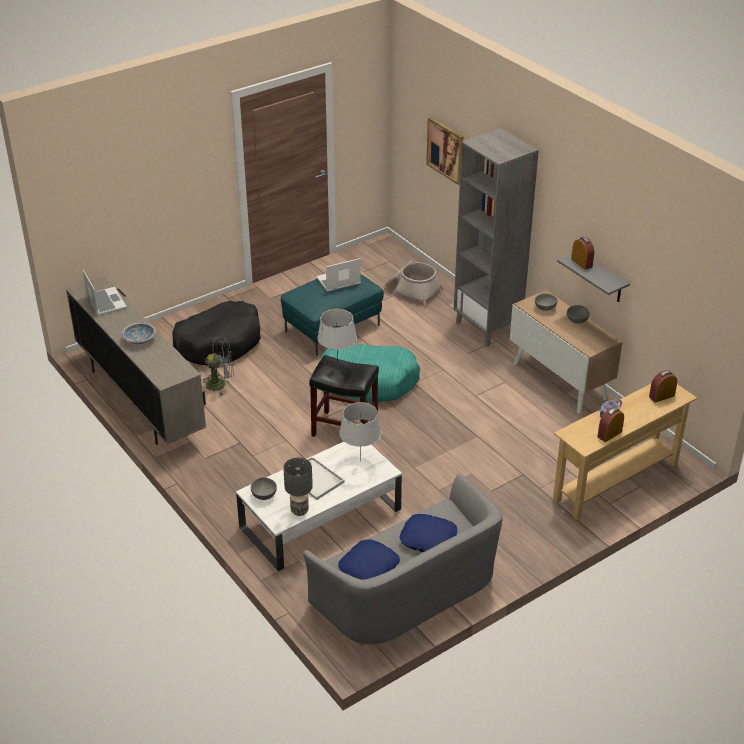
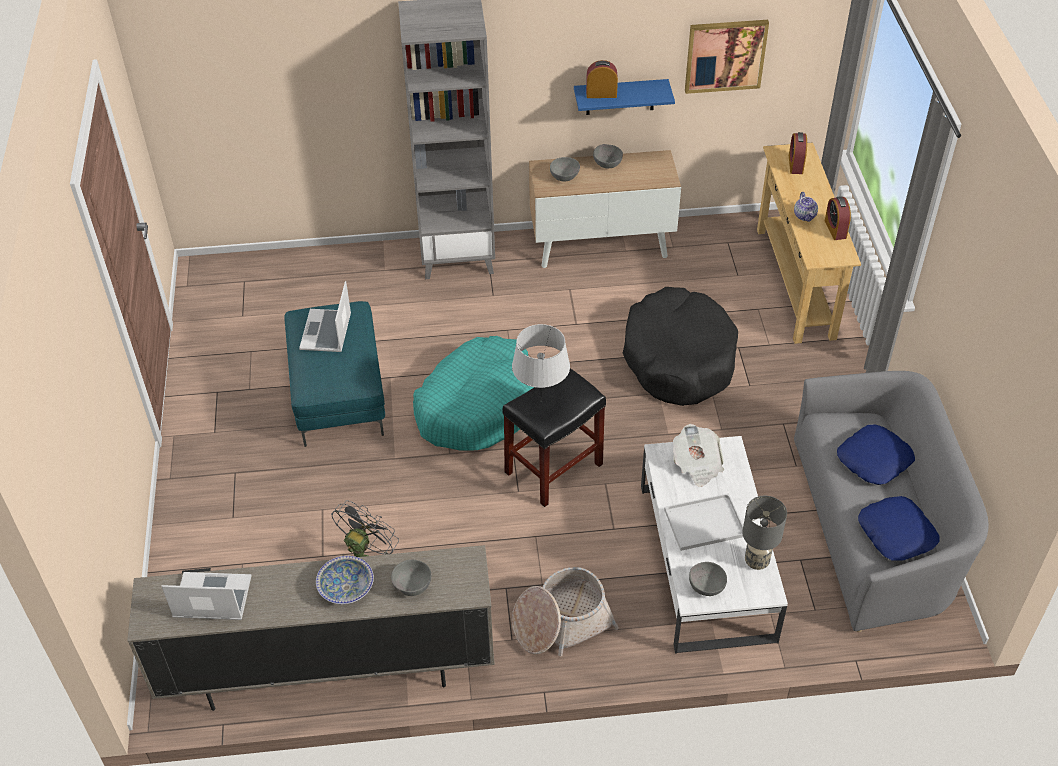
camera: 60 degrees left, 10 degrees up
(154, 359) = (411, 586): none -> grey bowl
(219, 343) = (269, 528): black dog bed -> black dog bed (678, 358)
(360, 461) = (697, 465): grey table lamp -> newspaper
(412, 290) = (326, 288): basket -> basket (561, 622)
(446, 150) = (283, 84): picture -> picture (725, 55)
(602, 278) = (620, 97): grey shelf -> blue shelf

